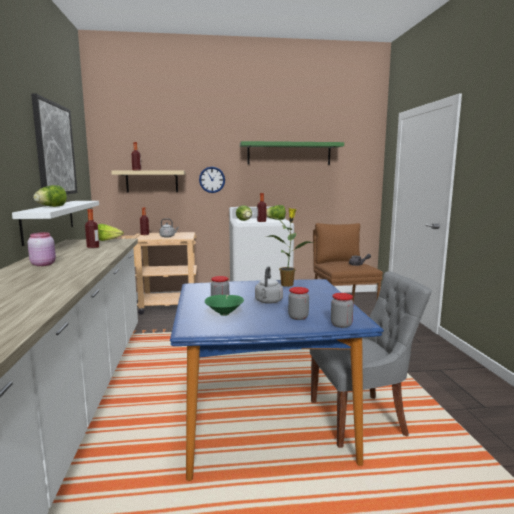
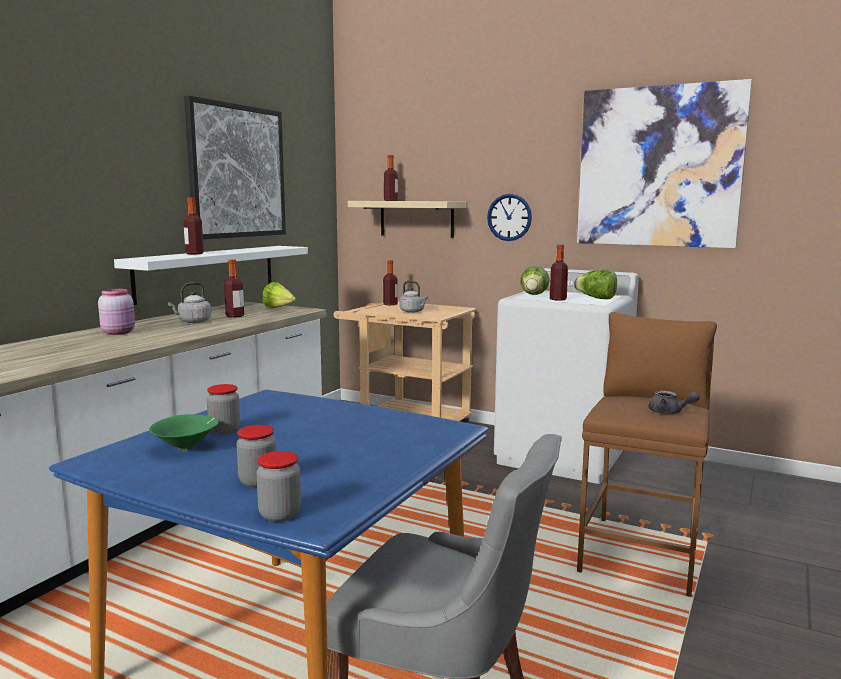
camera: 35 degrees right, 0 degrees up
(51, 207) = (194, 253): lettuce -> bottle
(268, 302) = (287, 444): grey kettle -> grey kettle (193, 322)
(288, 284) = (394, 422): potted plant -> none
(289, 153) = (658, 167): green shelf -> picture

